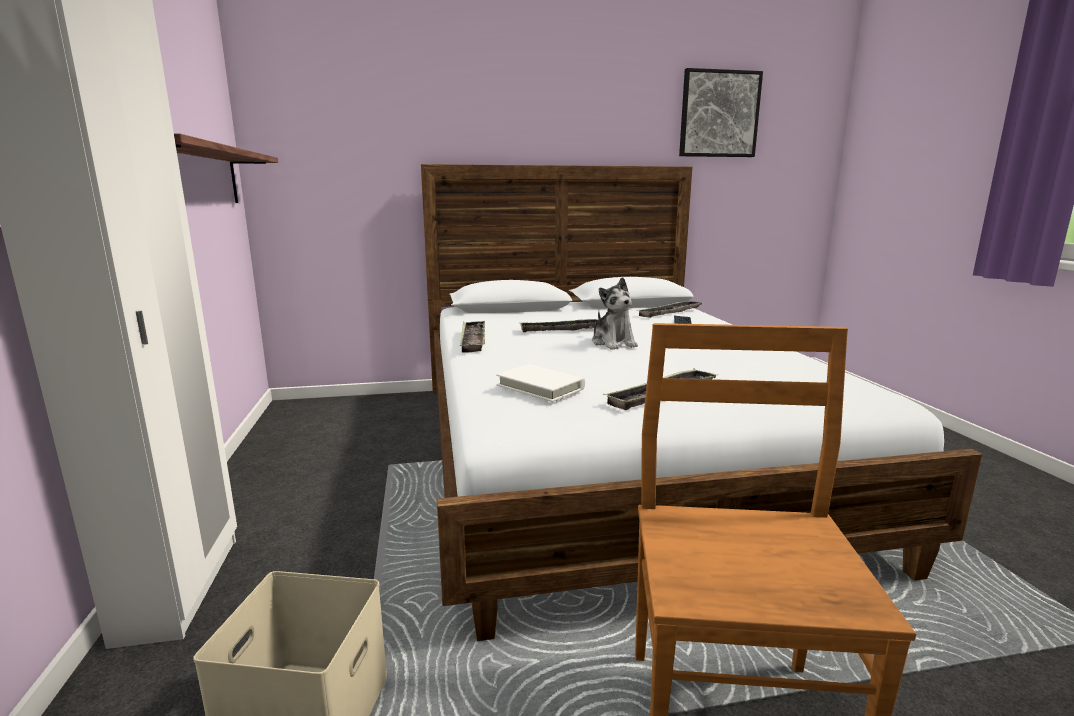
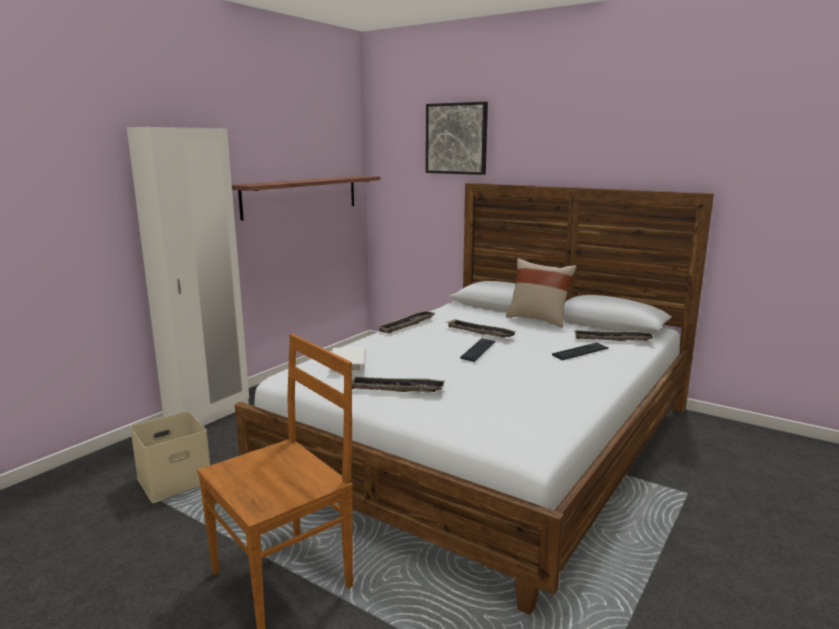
camera: 45 degrees right, 0 degrees up
(574, 311) = (538, 319): none -> beige pillow
(613, 343) = (478, 350): plush toy -> keyboard
(719, 114) = (757, 137): picture -> picture (456, 138)

